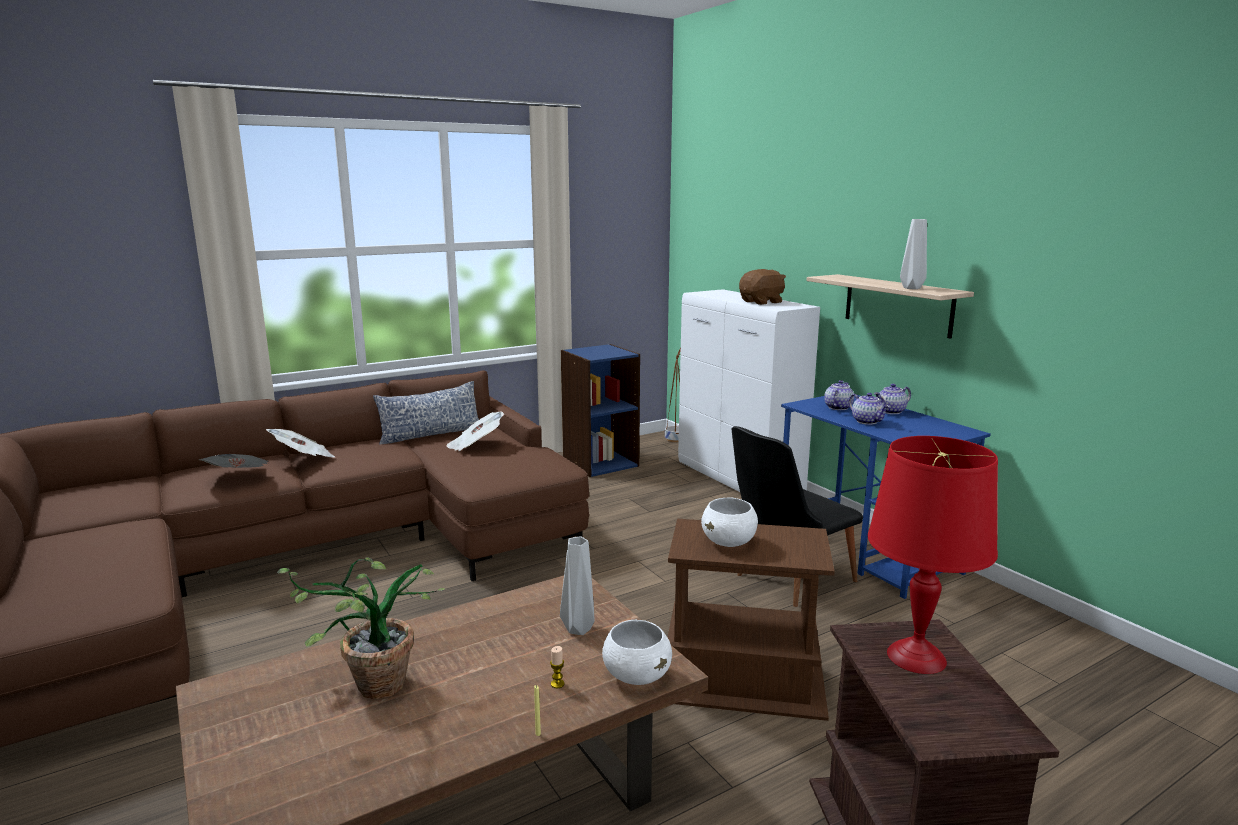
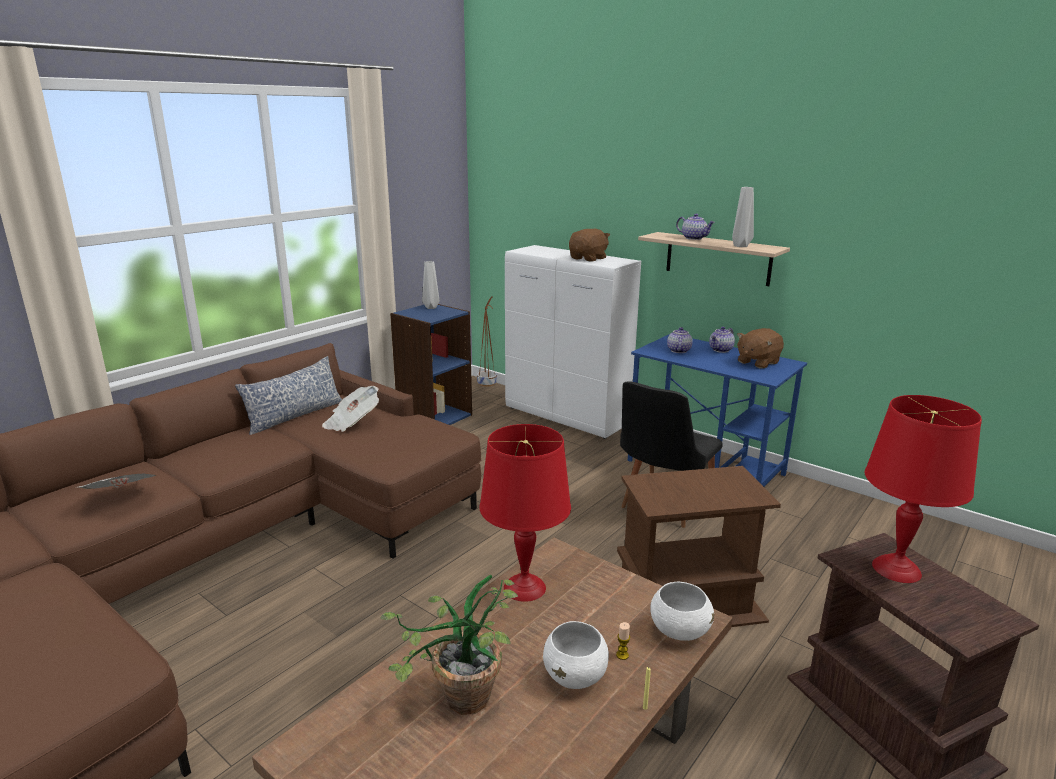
camera: 20 degrees left, 5 degrees up
(304, 458) = (179, 463): newspaper -> none
(514, 607) = (524, 587): none -> red table lamp
(580, 629) = (599, 597): grey vase -> grey vase (432, 307)
(729, 542) = (682, 492): white bowl -> white bowl (575, 676)
(867, 421) = (712, 362): teapot -> teapot (694, 238)
(923, 427) = (757, 362): none -> brown plush toy

